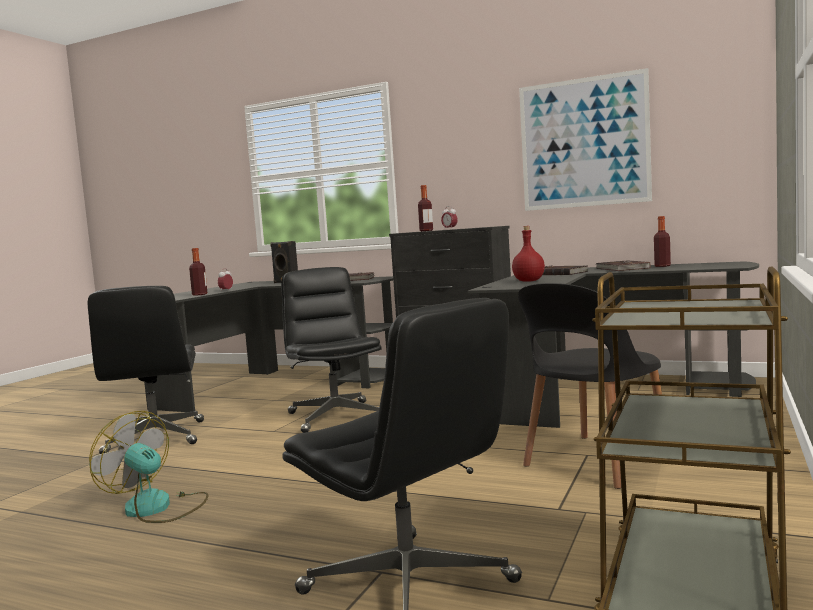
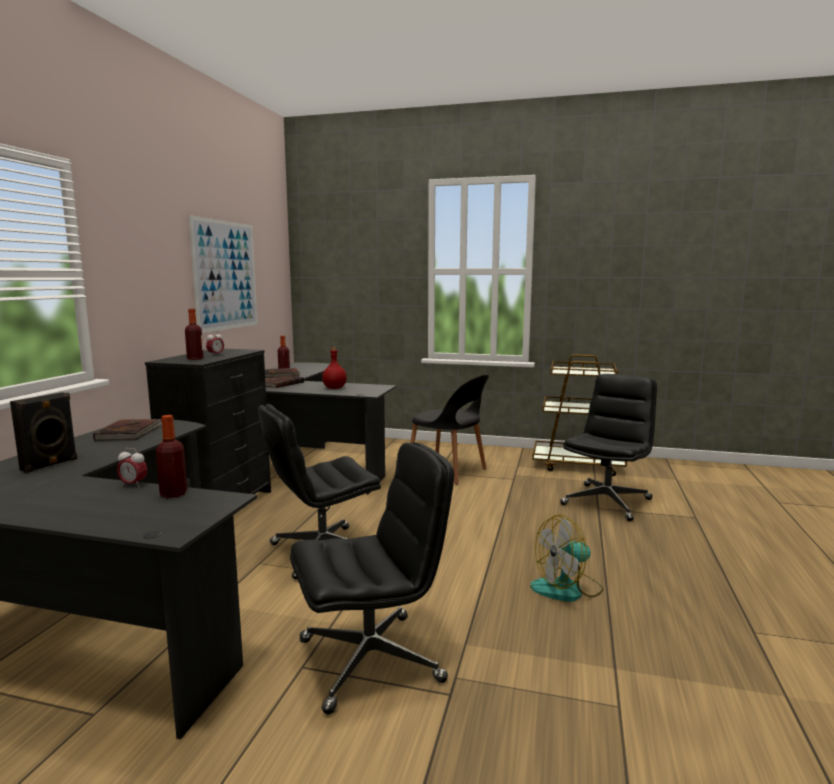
camera: 100 degrees left, 5 degrees up
(157, 508) = (567, 589): fan -> fan turned 45 degrees clockwise

